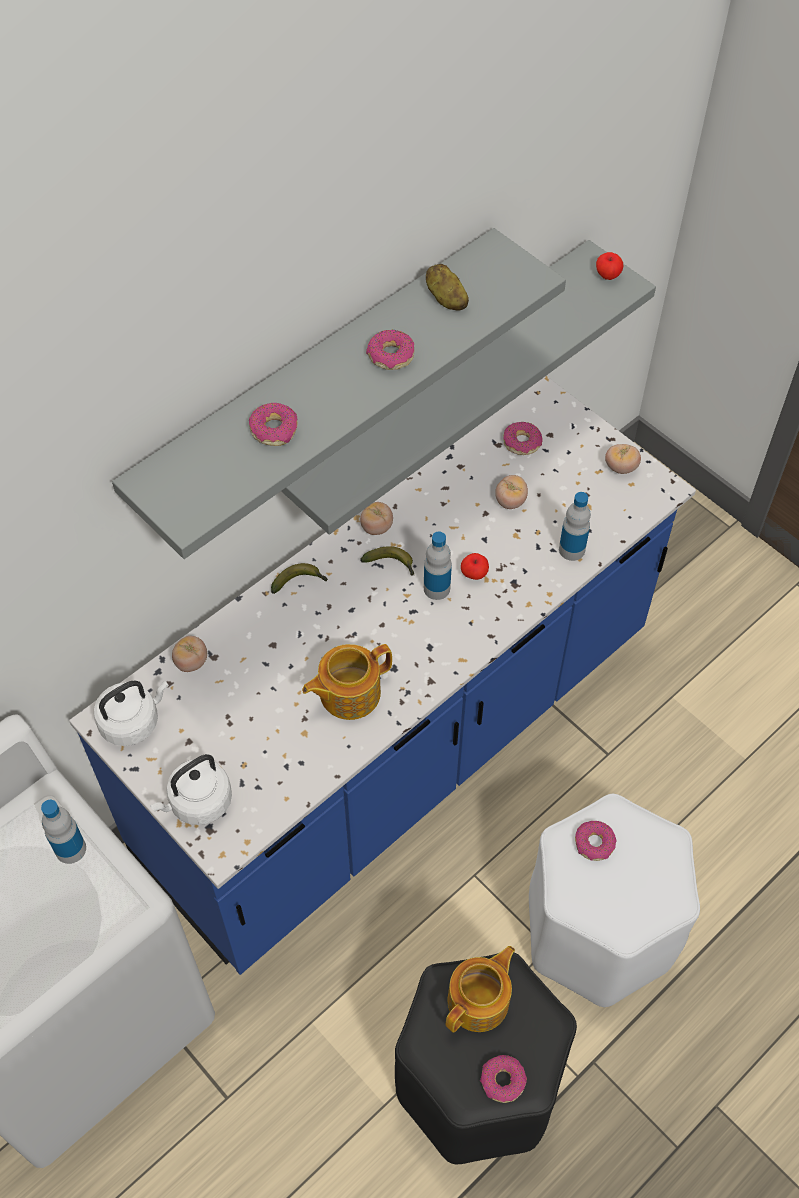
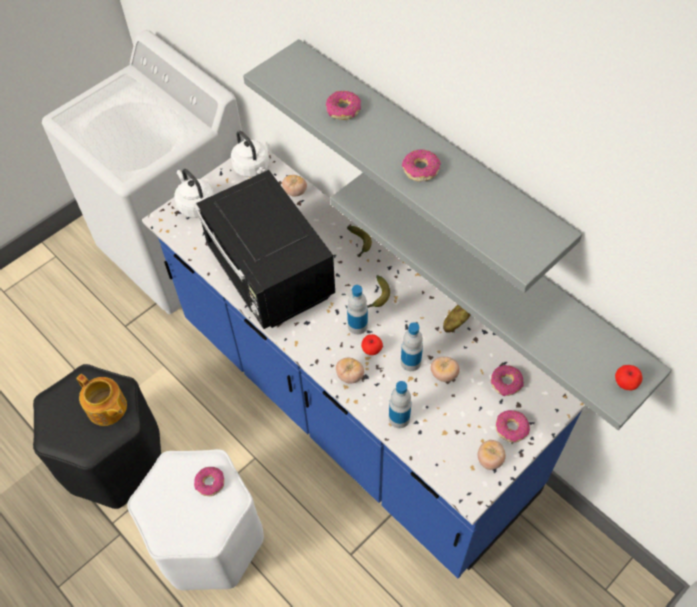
camera: 90 degrees right, 0 degrees up
(70, 849) = (162, 144): bottle -> bottle (410, 362)
(348, 693) = (270, 276): teapot -> black microwave
(376, 527) = (410, 286): tomato -> tomato (350, 376)
(446, 299) = (488, 202): potato -> potato (456, 322)
(502, 1081) = (55, 422): donut -> donut (511, 428)

